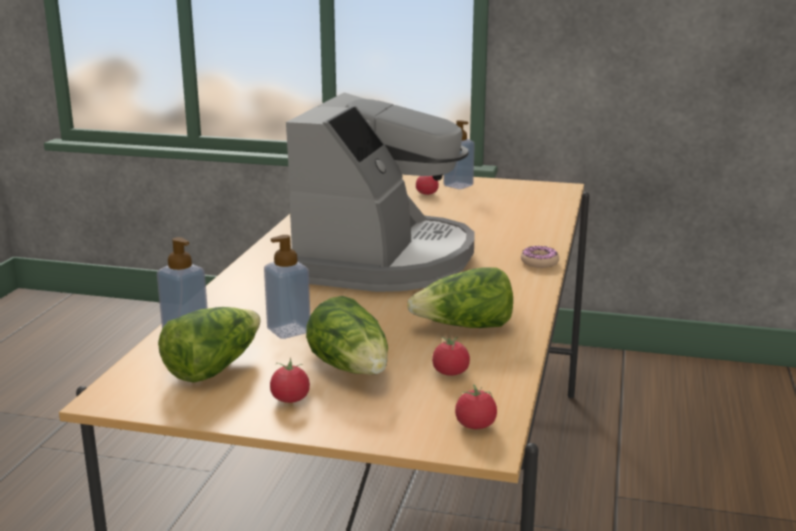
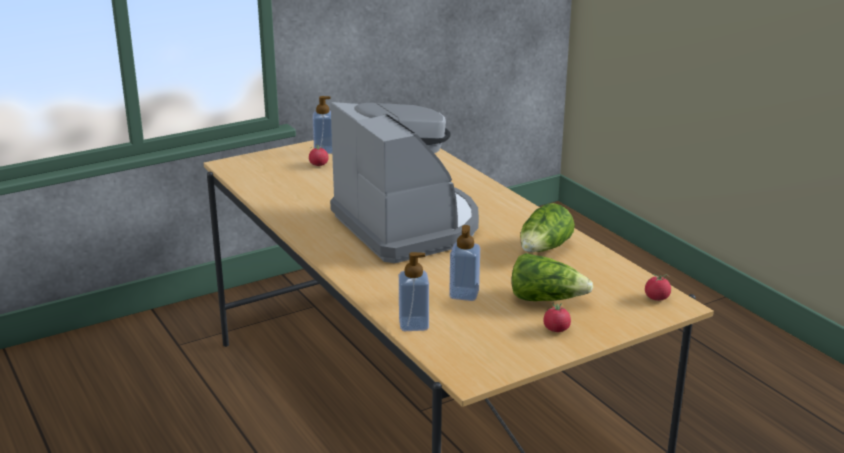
camera: 45 degrees left, 5 degrees up
(213, 367) = (478, 334): lettuce -> none
(450, 373) = (592, 278): tomato -> none
(539, 262) = (494, 192): donut -> none

